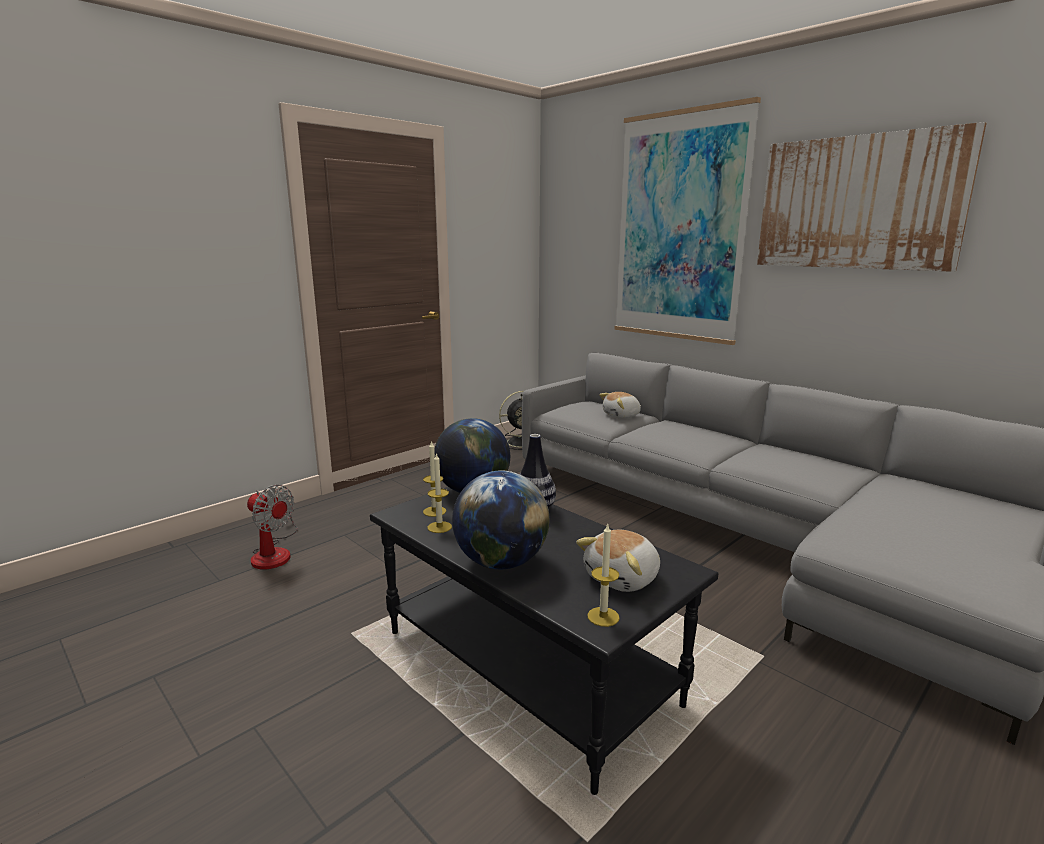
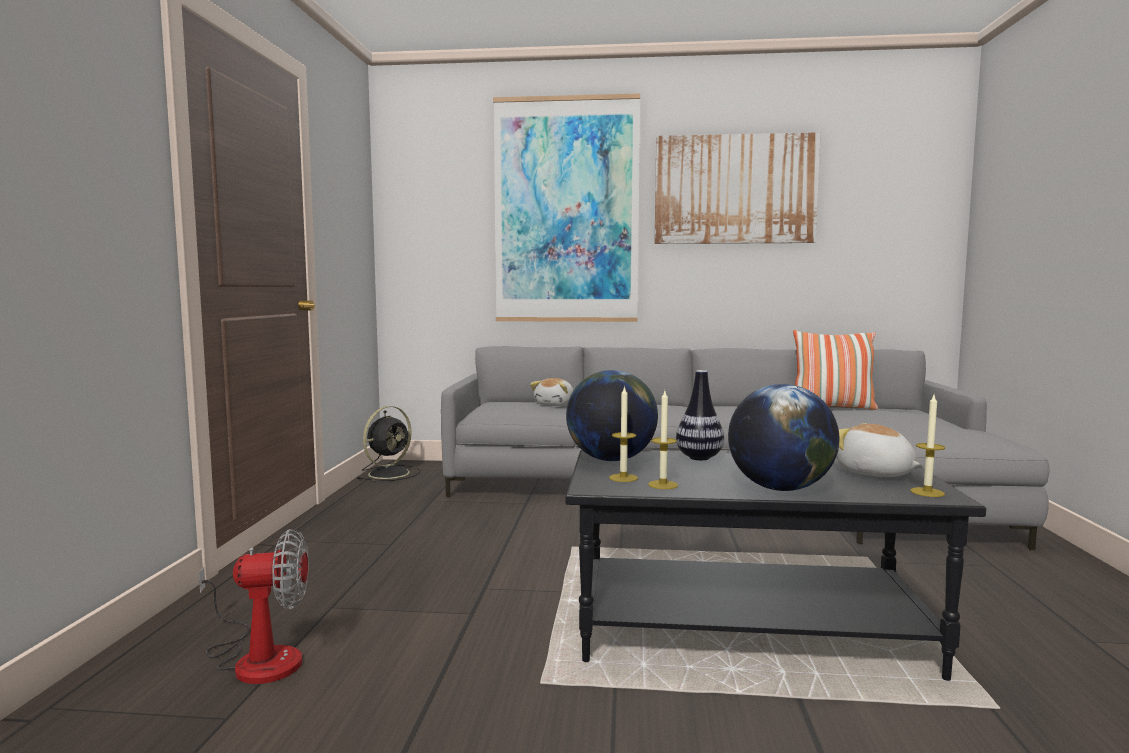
camera: 40 degrees left, 10 degrees down
(623, 578) = (874, 473): plush toy -> plush toy turned 135 degrees clockwise
(908, 481) = (832, 408): none -> pillow

